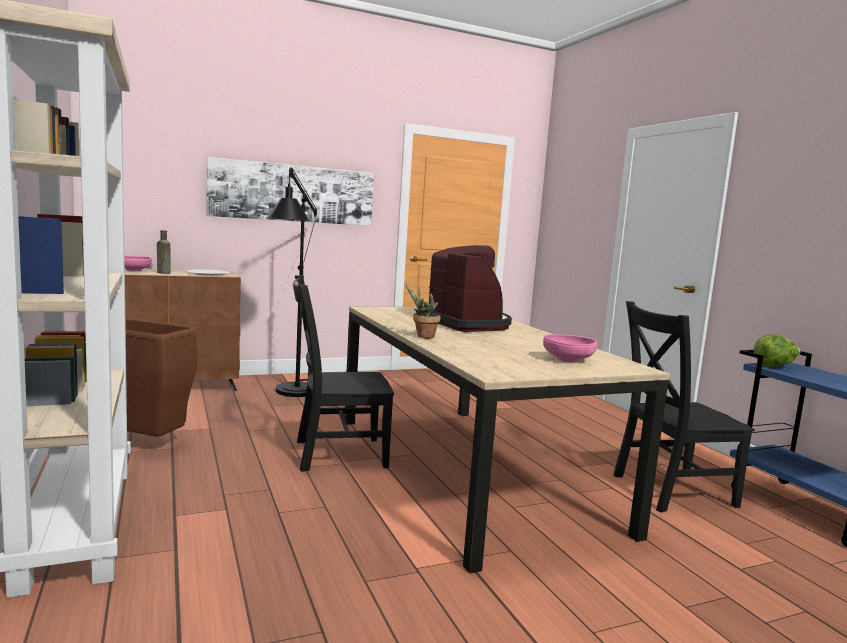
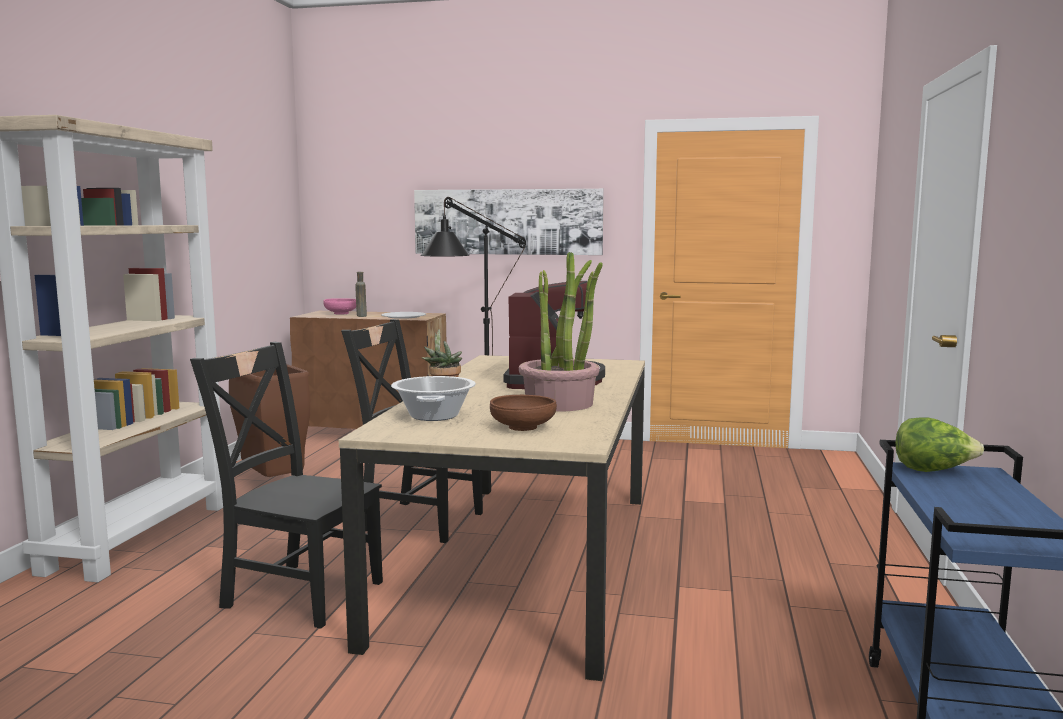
camera: 35 degrees right, 0 degrees up
(485, 356) = (433, 416): none -> cooking pot
(530, 341) = (560, 404): none -> potted plant
(568, 360) = (522, 427): pink bowl -> brown bowl
(668, 490) = (755, 640): black chair -> black chair (298, 592)

